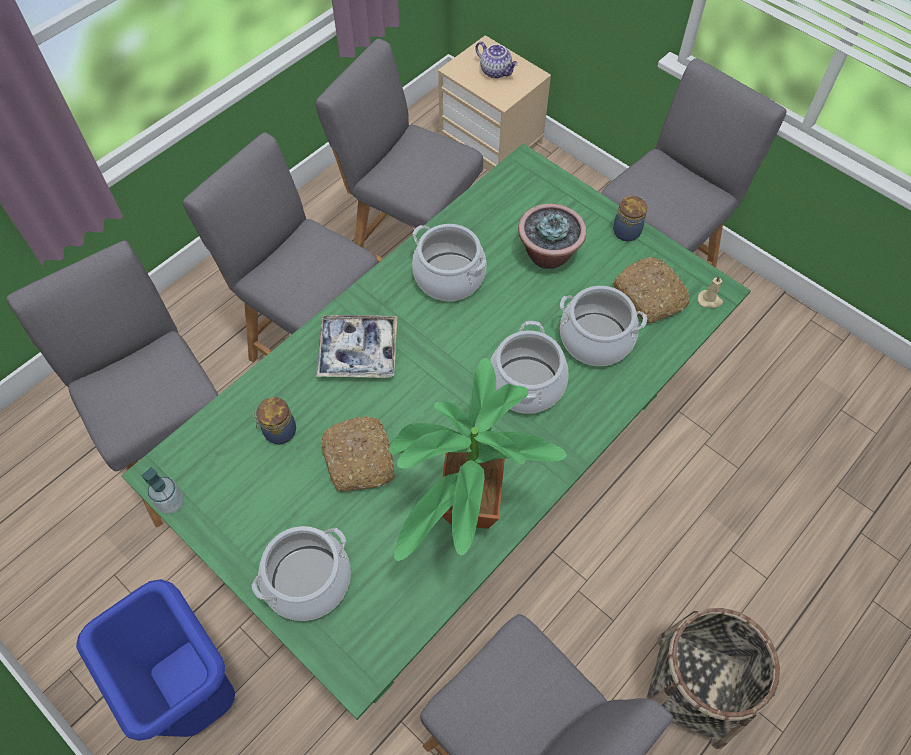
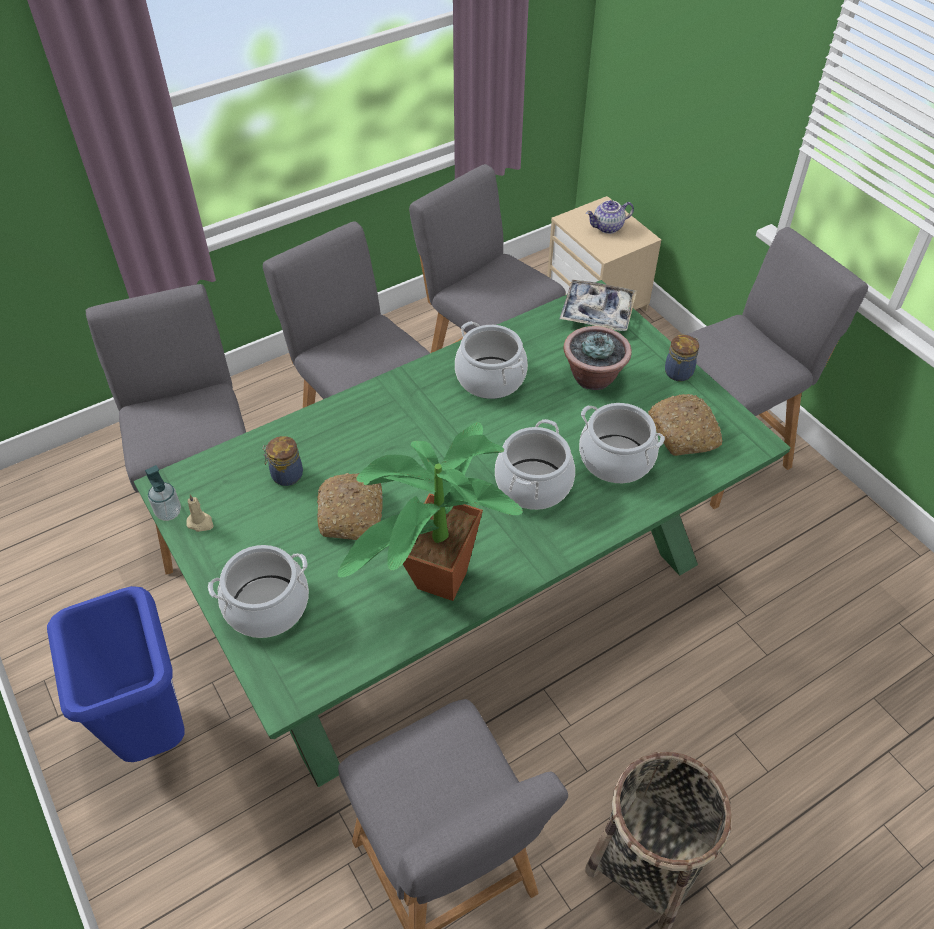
camera: 15 degrees right, 10 degrees down
(358, 351) = (382, 424): tray -> tray (597, 312)
(496, 71) = (608, 228): teapot -> teapot turned 105 degrees clockwise
(710, 300) = (744, 448): beige candle -> beige candle (201, 523)

